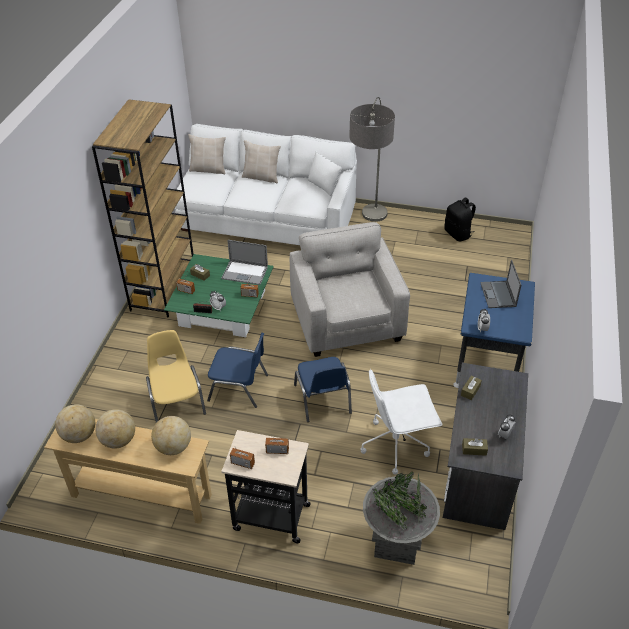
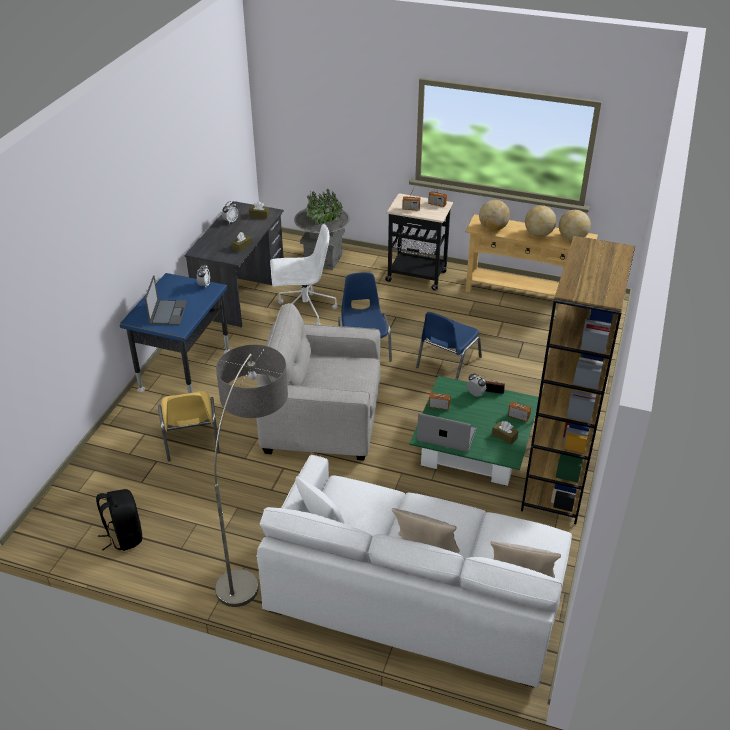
camera: 175 degrees left, 5 degrees down
(176, 401) = (509, 355): yellow chair -> yellow chair (191, 439)
(239, 387) = (447, 362): blue chair -> blue chair turned 75 degrees counterclockwise
(347, 321) = (323, 420): grey armchair -> grey armchair turned 105 degrees clockwise

